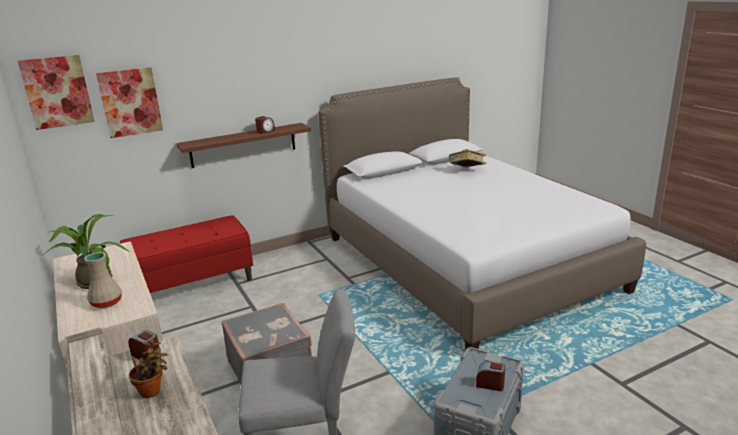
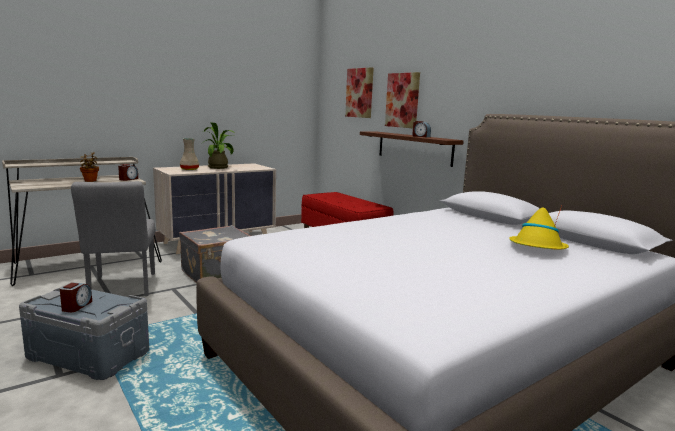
camera: 80 degrees right, 10 degrees down
(57, 92) = (333, 79): picture -> picture (402, 100)
(466, 171) = (537, 248): book -> yellow hat

